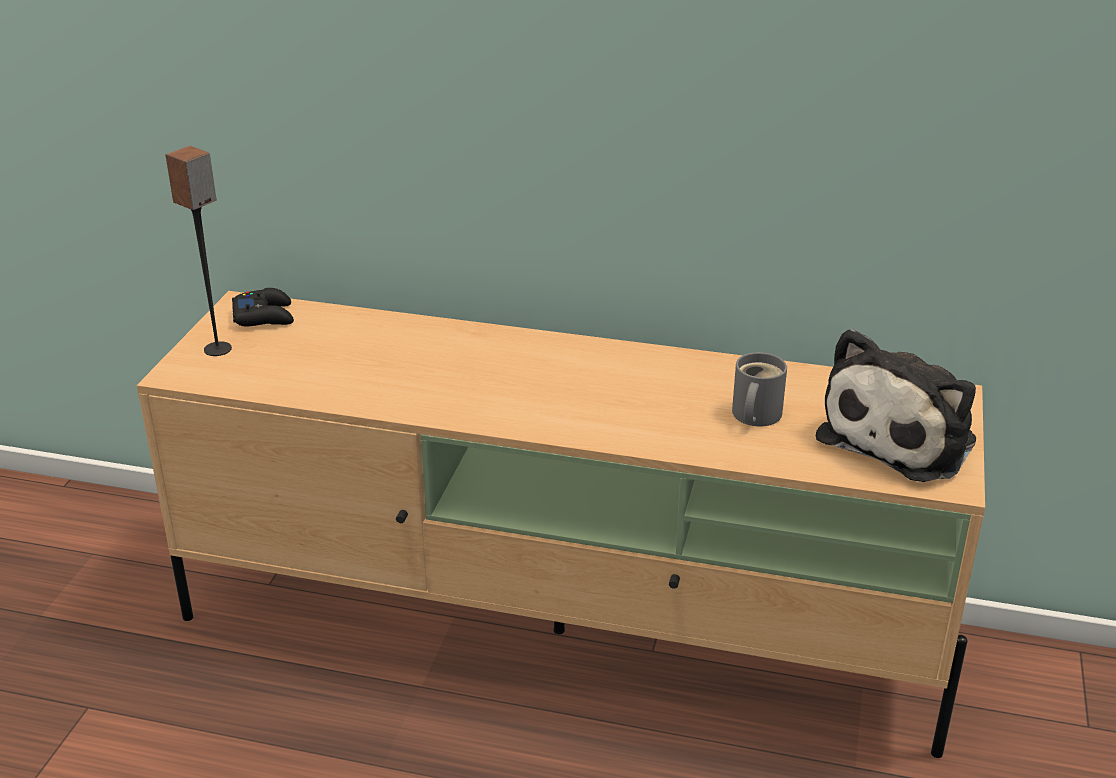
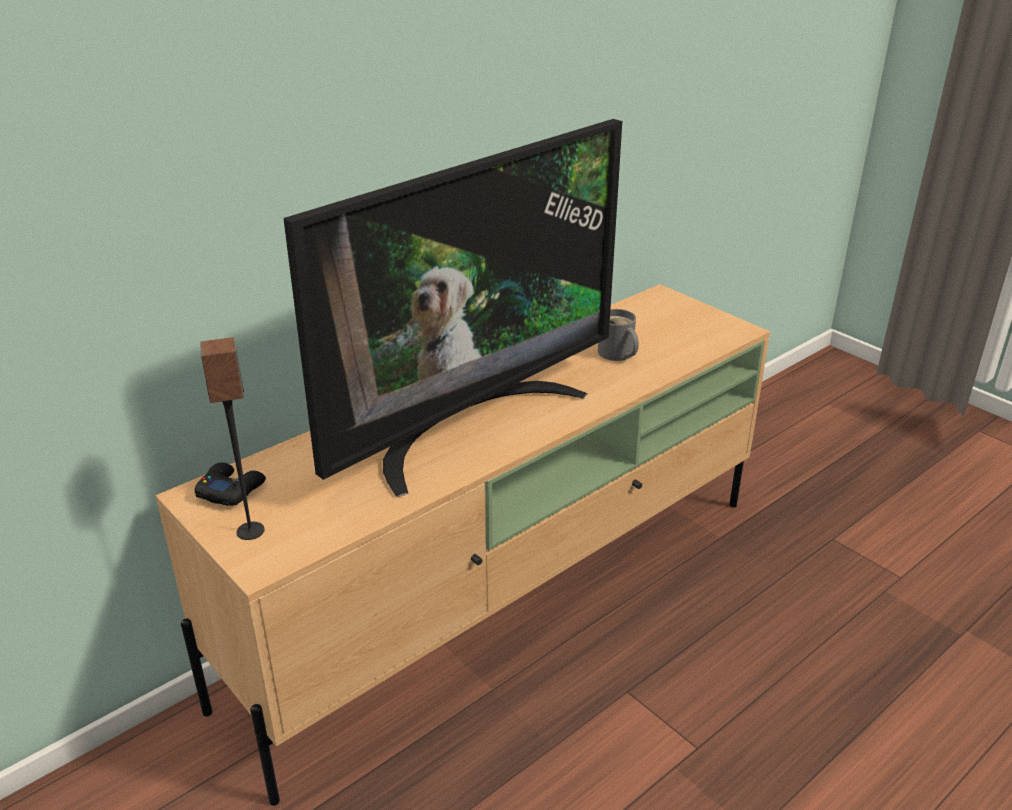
camera: 55 degrees left, 0 degrees up
(493, 381) = (467, 423): none -> television
(902, 437) = (686, 323): plush toy -> none

